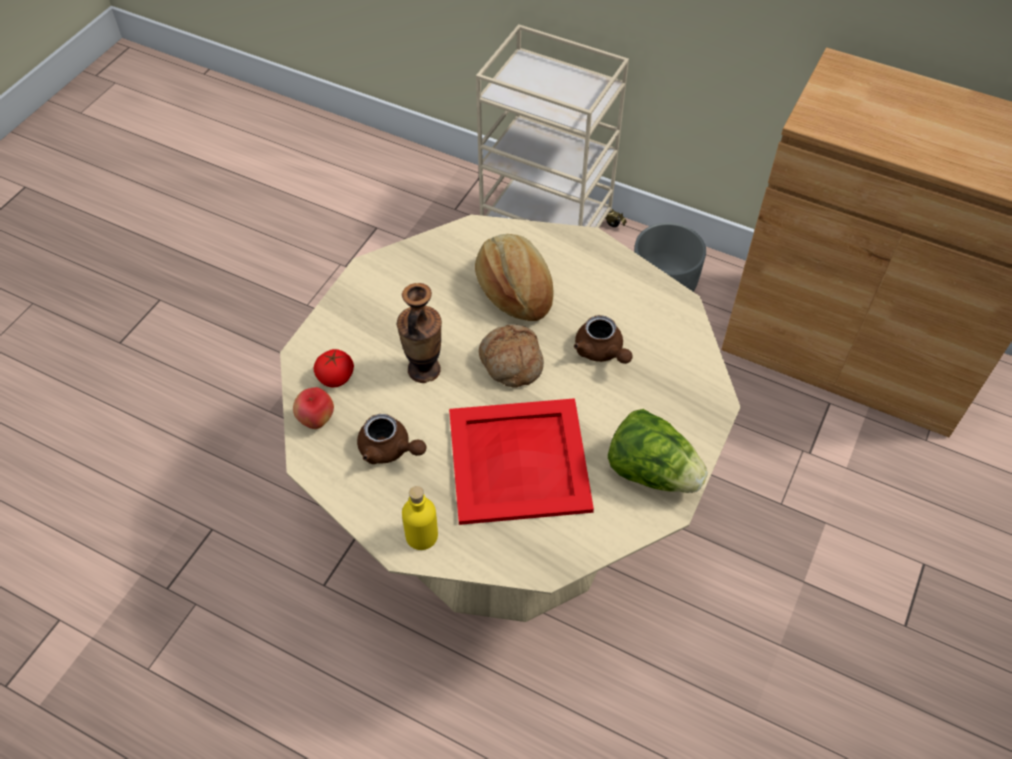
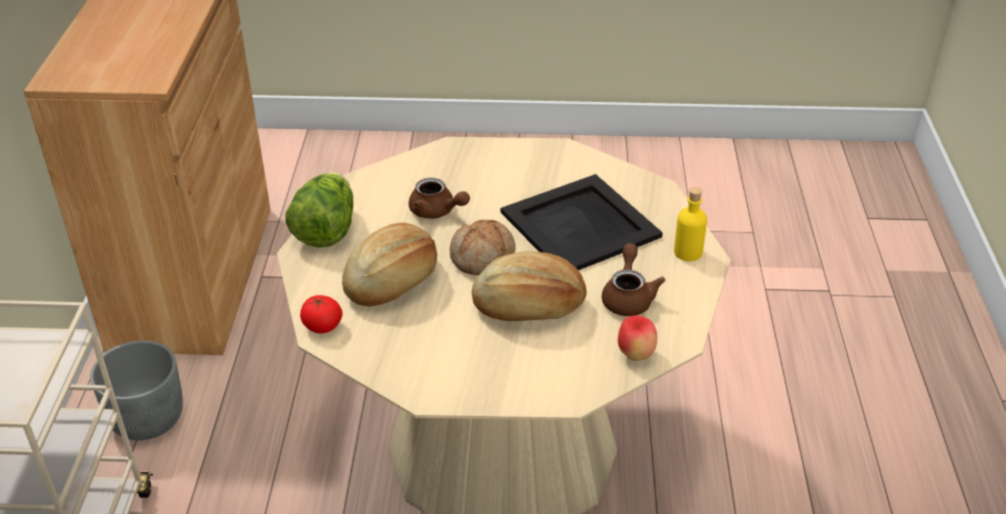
camera: 115 degrees left, 15 degrees down
(336, 377) = (579, 361): tomato -> tomato (322, 326)
(424, 370) = (528, 307): vase -> bread
(517, 462) = (581, 225): red tray -> black tray
(601, 352) = (436, 212): brown teapot -> brown teapot turned 90 degrees clockwise
(652, 472) = (538, 161): lettuce -> lettuce (326, 230)

